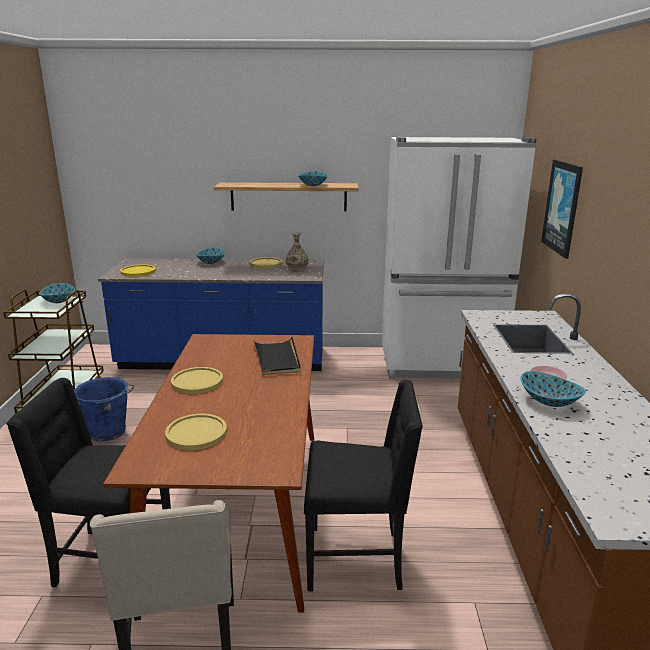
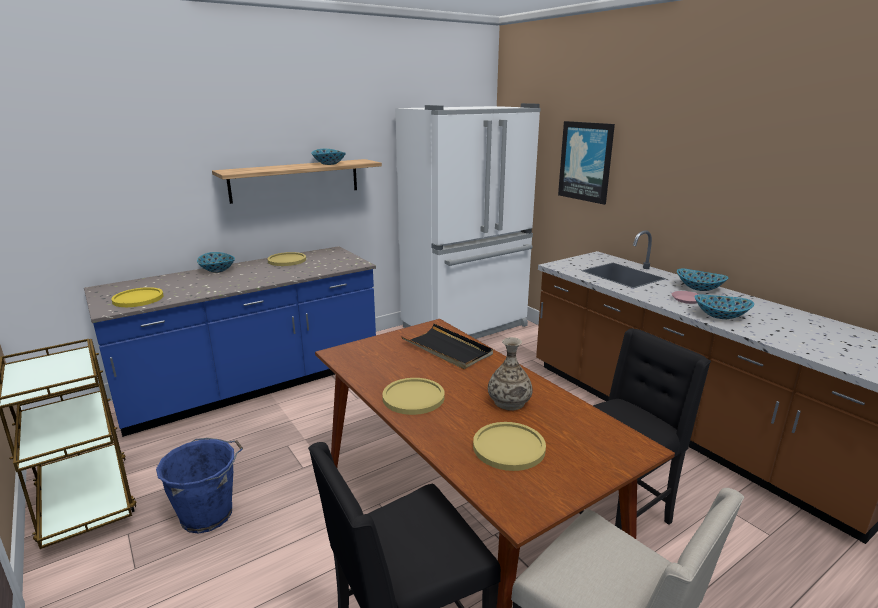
camera: 35 degrees left, 0 degrees up
(58, 301) = (56, 362): bowl -> bowl (699, 288)
(297, 268) = (327, 258): vase -> vase (509, 402)

